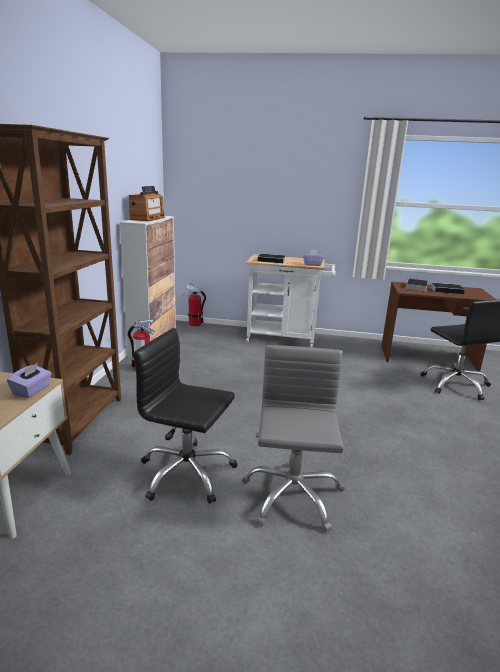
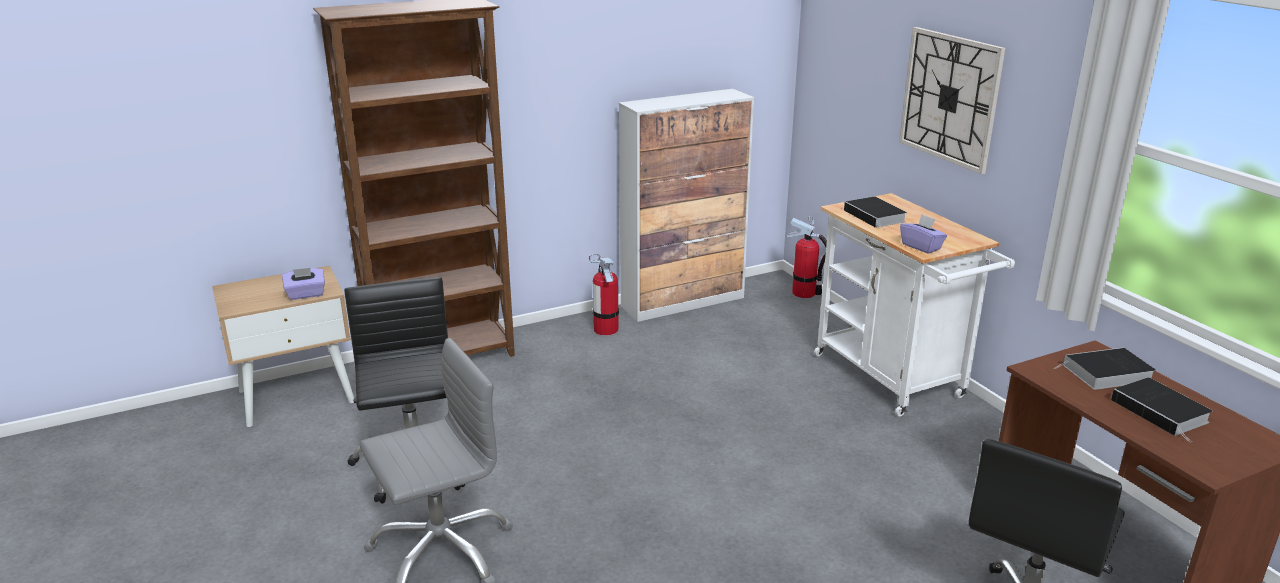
camera: 55 degrees right, 5 degrees up
(148, 218) = (684, 99): radio -> none
(282, 201) = (950, 98): none -> wall clock

